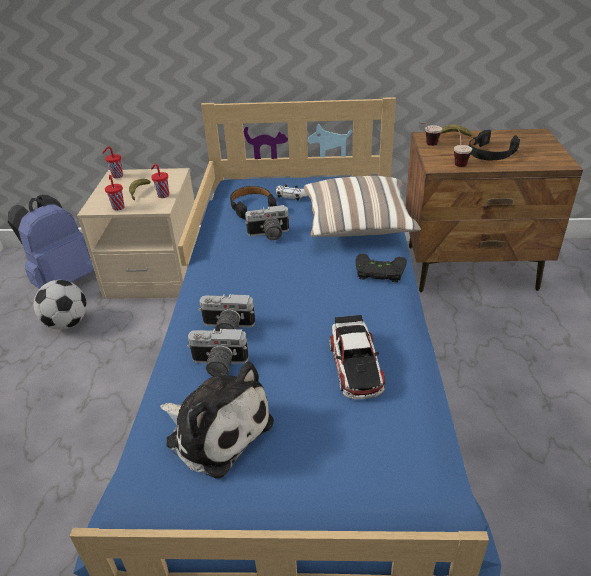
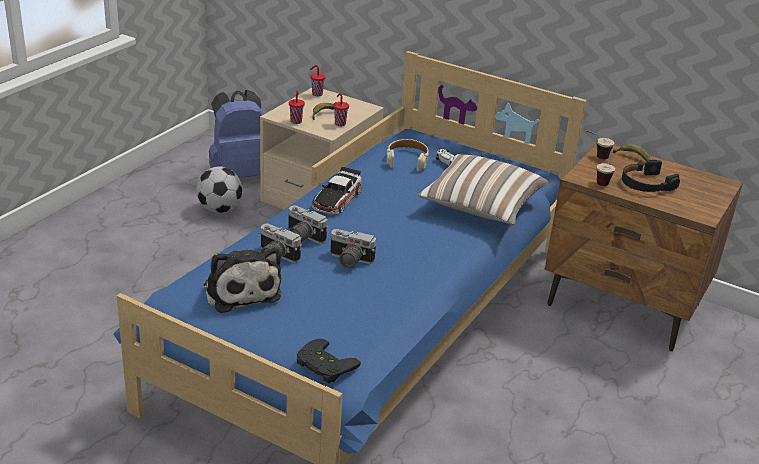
camera: 25 degrees right, 5 degrees down
(252, 207) = (407, 160): black headphones -> beige headphones
(269, 235) = (398, 186): camera -> camera (349, 261)
(355, 365) = (369, 294): toy car -> toy car (337, 199)
(379, 272) = (456, 246): black game controller -> black game controller (323, 366)

